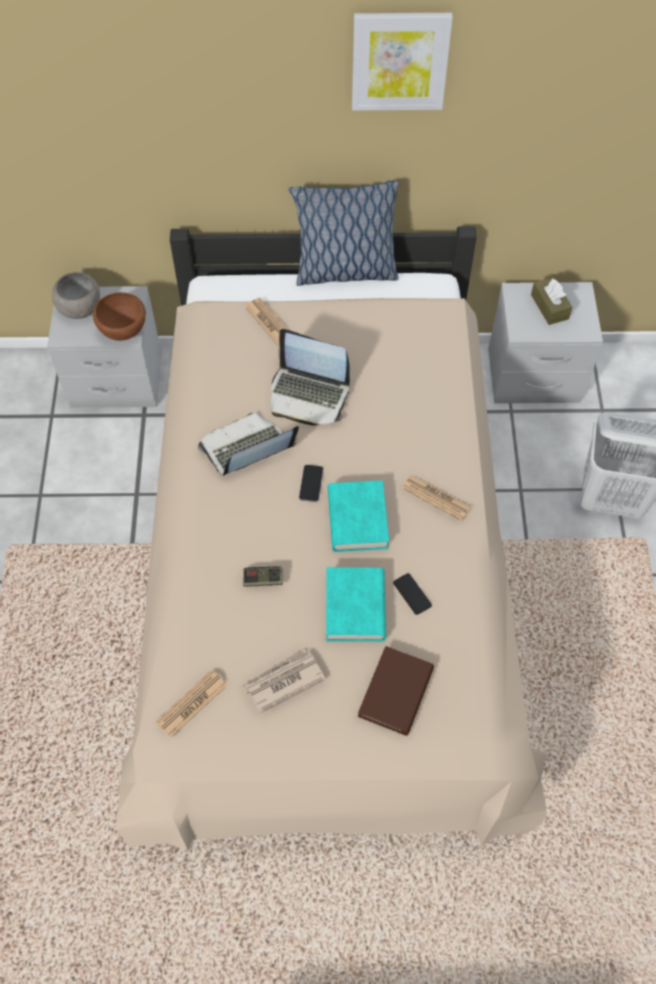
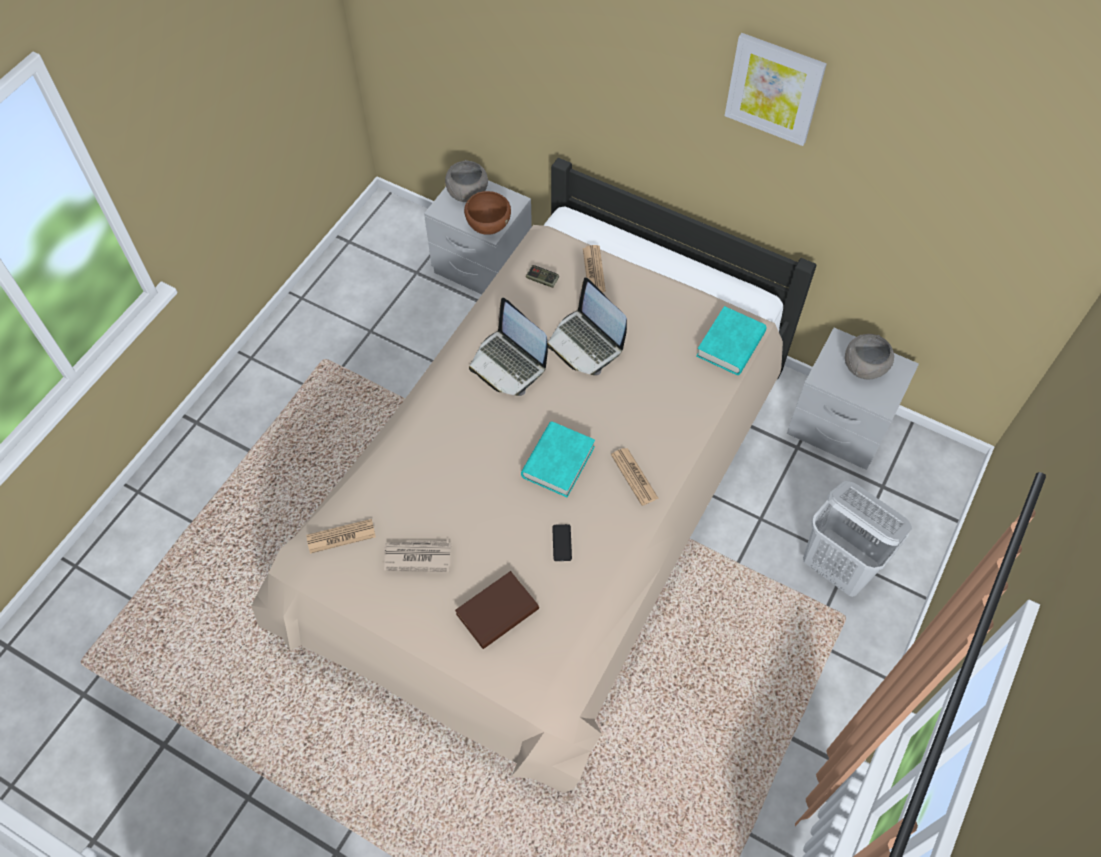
camera: 30 degrees right, 0 degrees up
(247, 449) = (509, 363): laptop -> laptop turned 135 degrees counterclockwise
(263, 580) = (453, 471): game controller -> game controller (542, 280)
(311, 484) = (540, 415): phone -> none
(344, 271) = (686, 255): pillow -> none
(355, 607) = (510, 530): turquoise book -> turquoise book (730, 345)
(549, 307) = (863, 367): brown tissue box -> grey bowl

